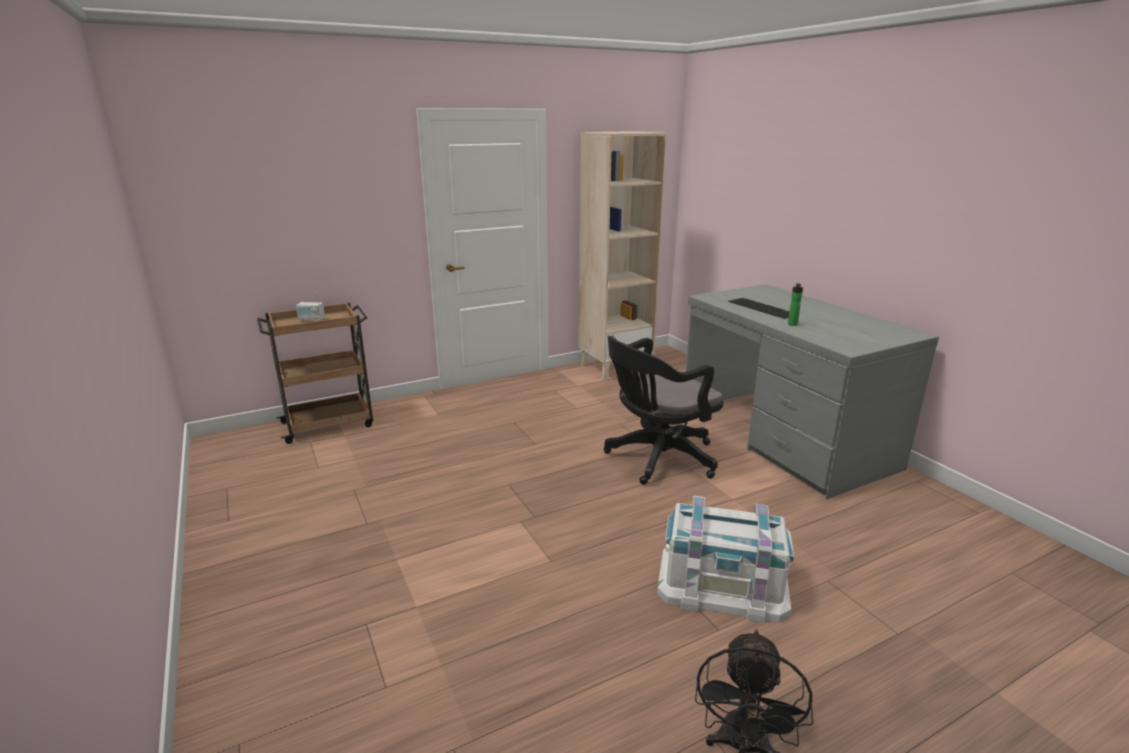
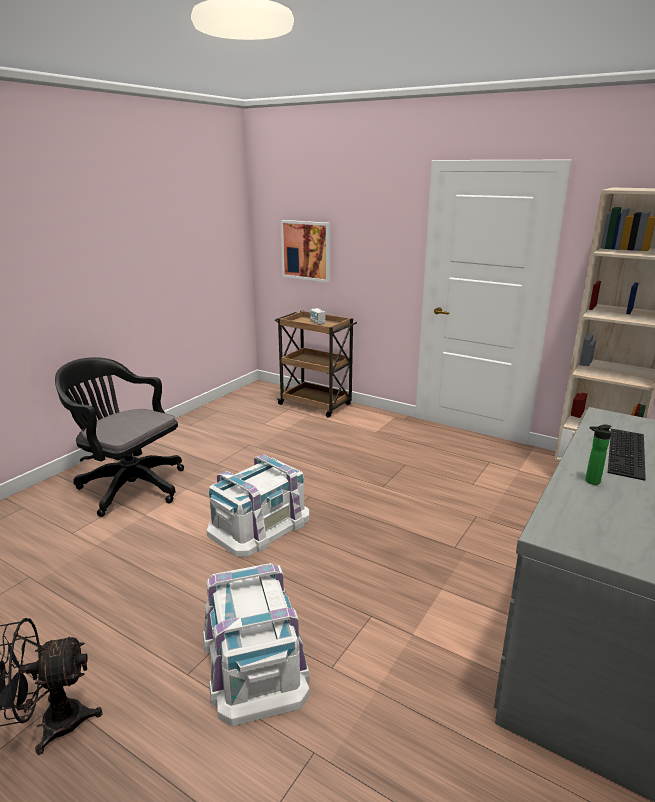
camera: 60 degrees right, 0 degrees up
(254, 231) = (306, 250): none -> picture
(525, 527) = (259, 524): none -> white storage box
(657, 459) = (435, 559): black office chair -> black office chair (128, 485)

